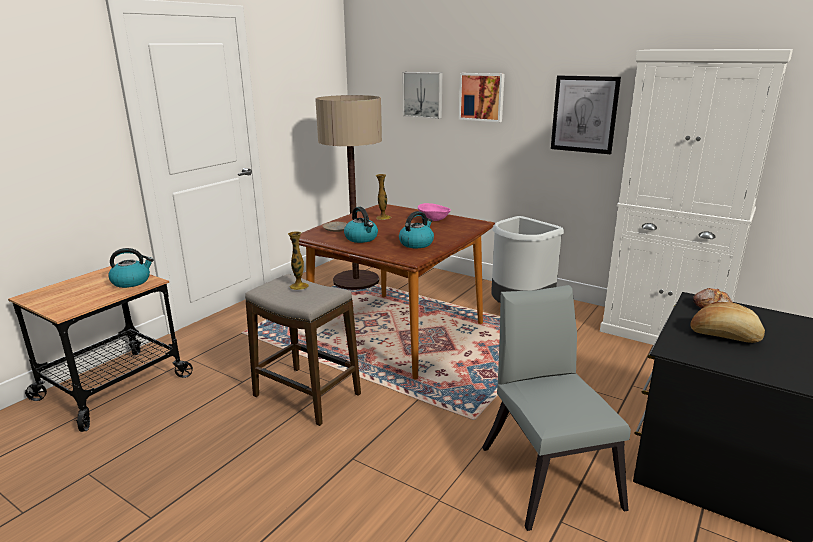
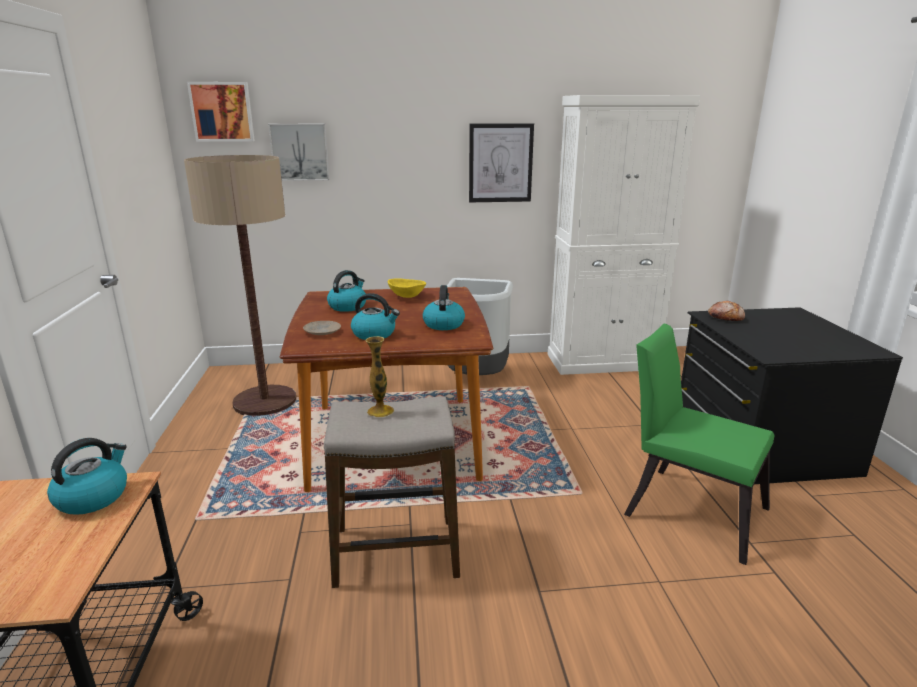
camera: 40 degrees left, 0 degrees up
(383, 217) = (348, 306): vase -> kettle
(433, 220) = (407, 297): pink bowl -> yellow bowl
(482, 97) = (382, 151): picture -> picture (222, 112)
(547, 470) = (687, 507): grey chair -> green chair
(724, 336) = (771, 335): bread -> none

